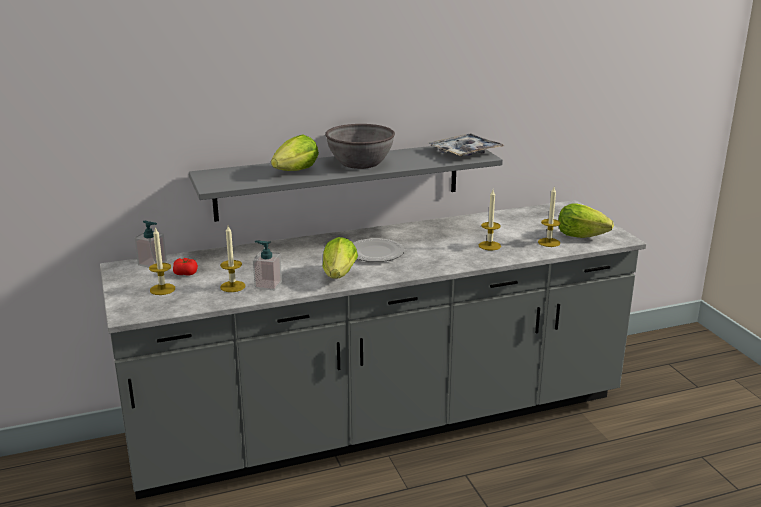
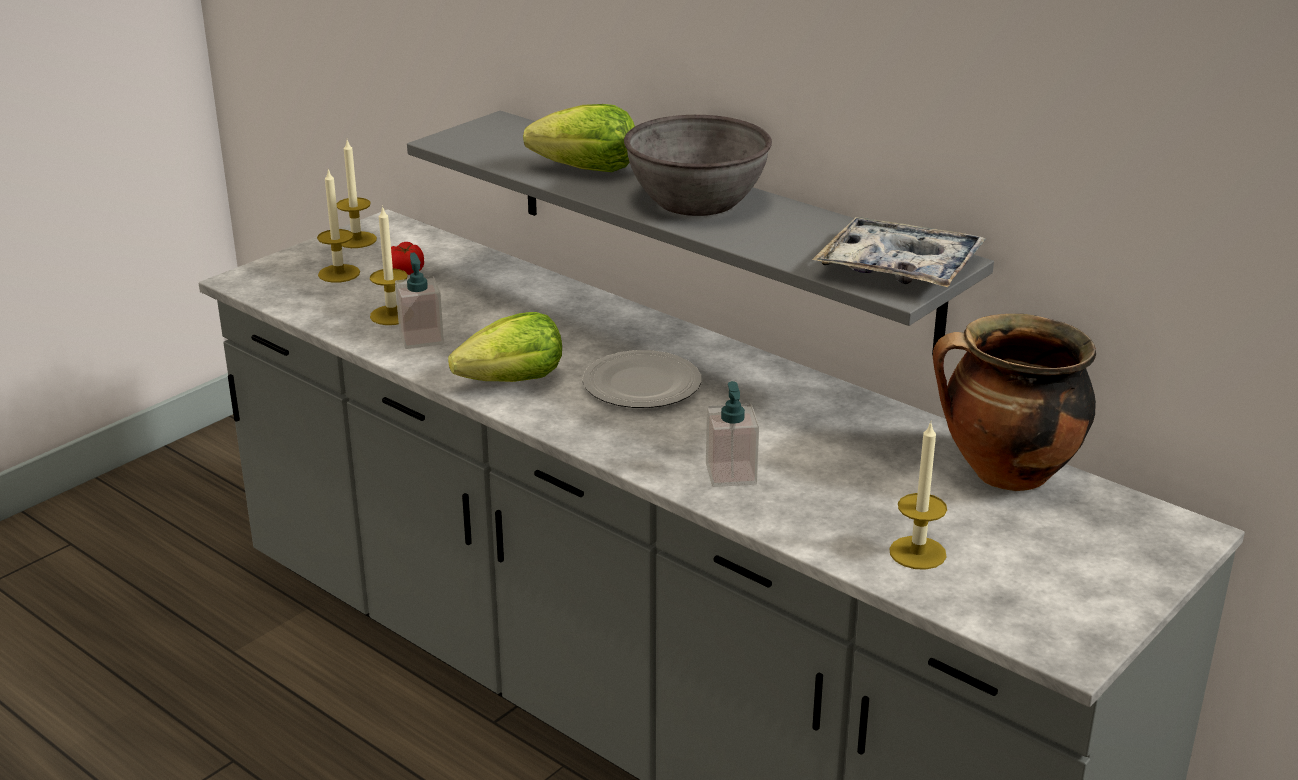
camera: 60 degrees right, 5 degrees up
(152, 263) = (418, 238): soap dispenser -> soap dispenser (731, 474)
(489, 245) = (811, 487): candle -> candle (356, 240)
(512, 217) = (1006, 475): none -> cooking pot
(580, 236) = (1011, 586): lettuce -> none

